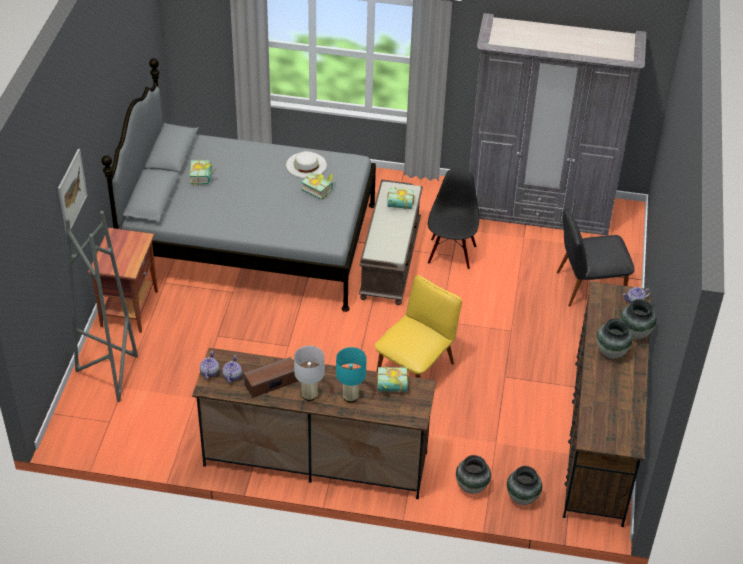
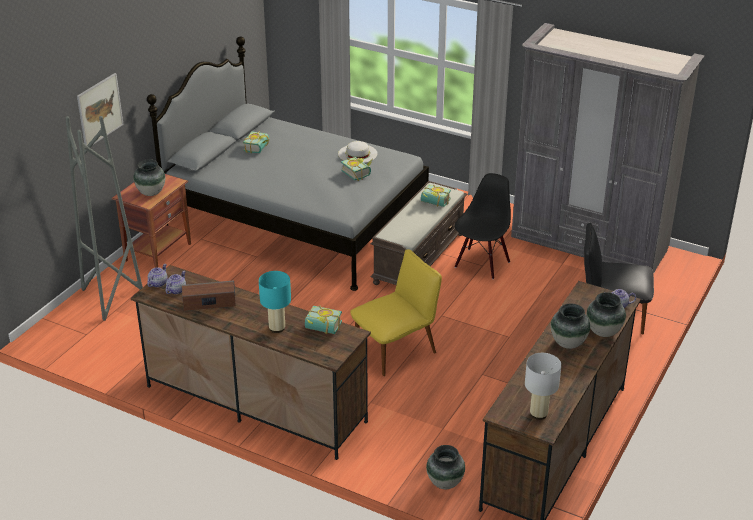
camera: 20 degrees right, 10 degrees down
(309, 395) = (239, 319): white table lamp -> white table lamp (538, 414)
(471, 486) = (397, 461): vase -> vase (151, 192)

